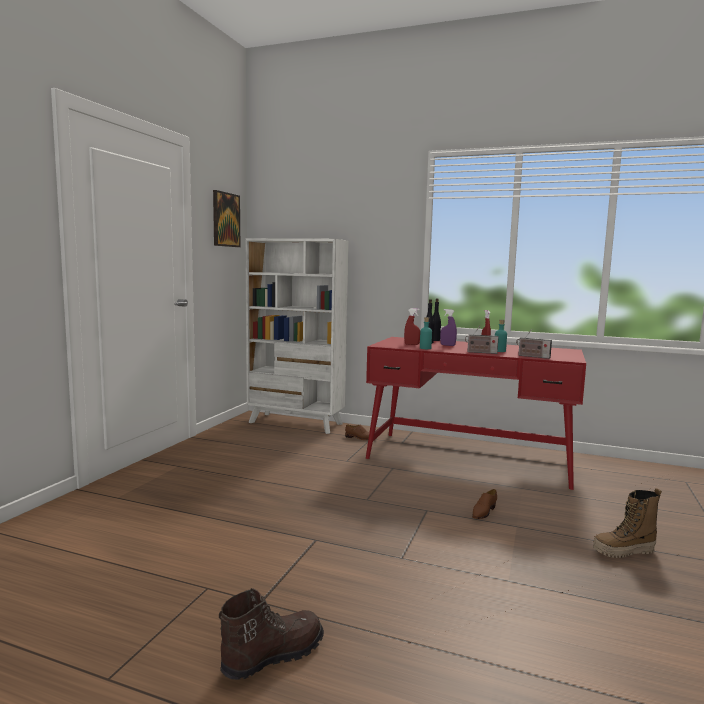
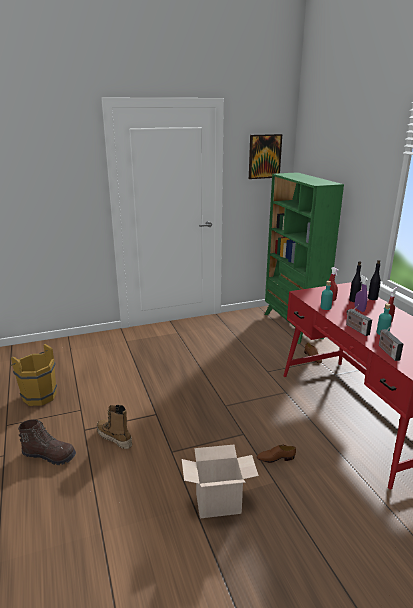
camera: 50 degrees right, 15 degrees up
(91, 613) = (38, 395): none -> brown bucket
(296, 423) = (292, 326): white bookcase -> green bookcase
(518, 564) = (219, 502): none -> cardboard box
(623, 551) = (307, 553): boot -> boot (114, 438)

